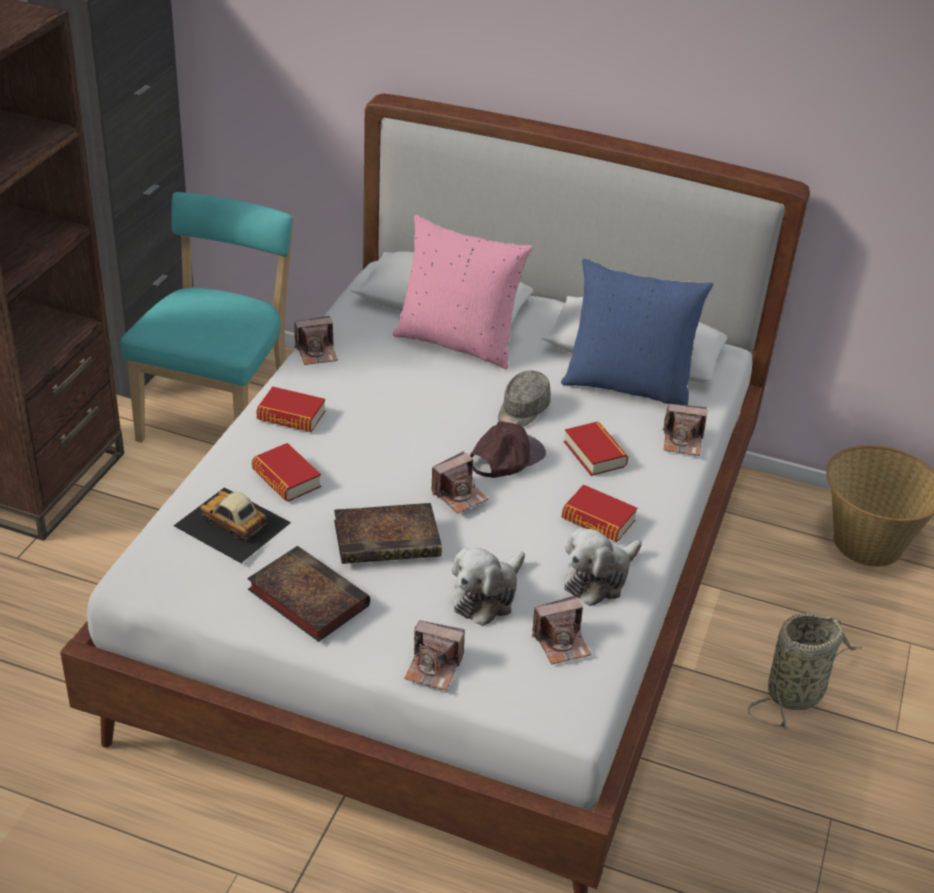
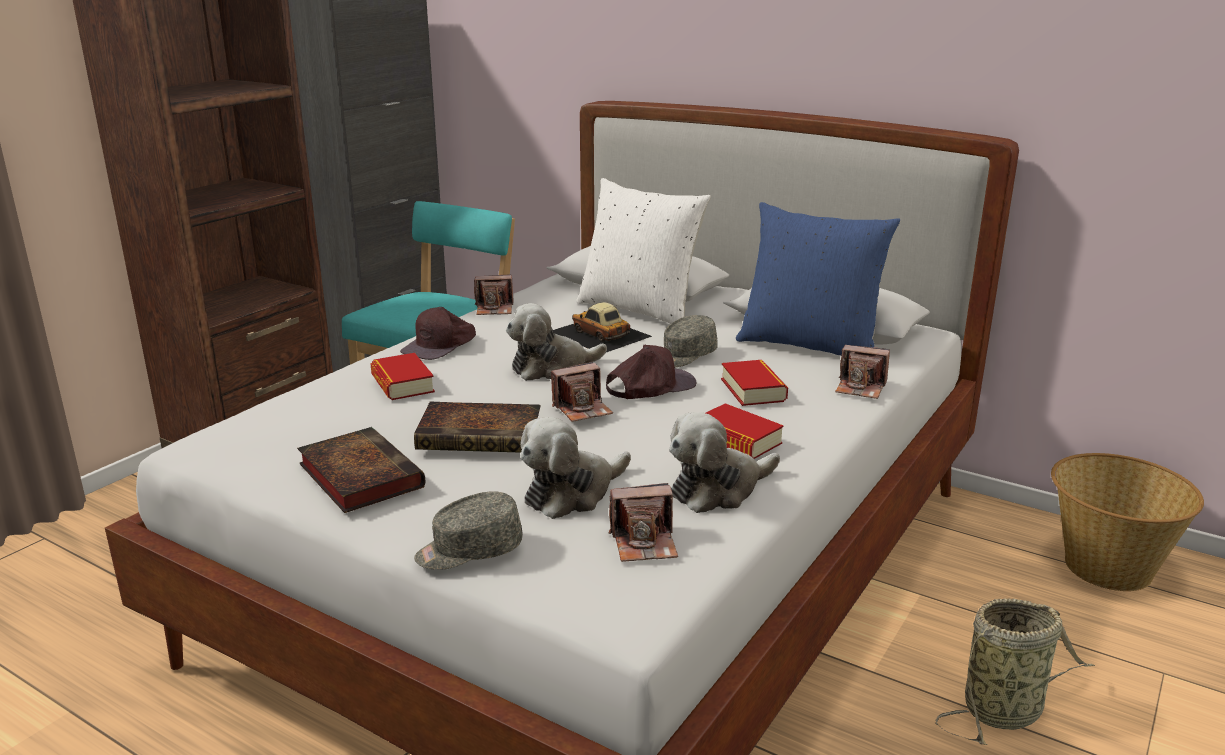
camera: 15 degrees right, 15 degrees down
(232, 524) = (320, 412): toy car -> toy car (599, 334)
(291, 416) = (440, 345): book -> brown cap
(409, 439) = (551, 367): none -> plush toy
(433, 668) = (469, 551): camera -> grey cap
(457, 342) = (640, 309): pink pillow -> white pillow

